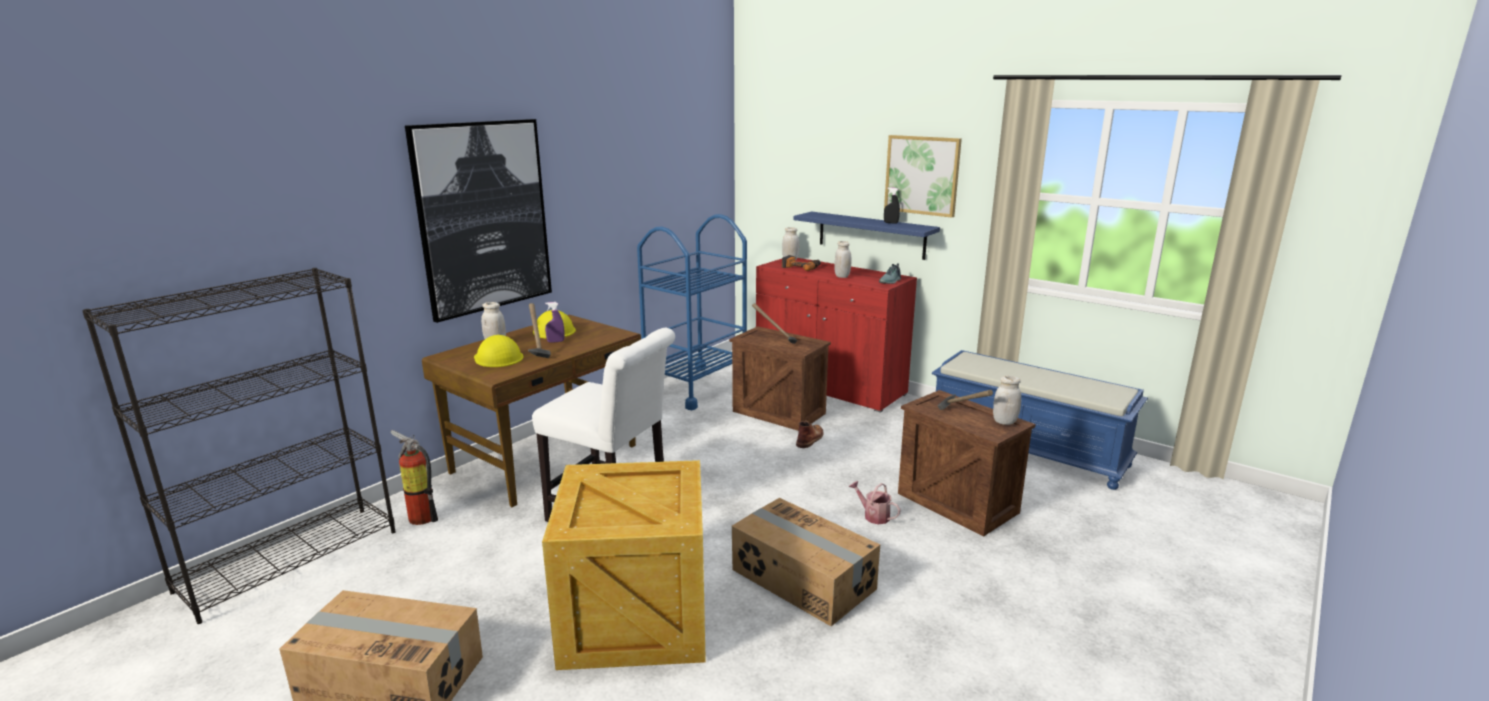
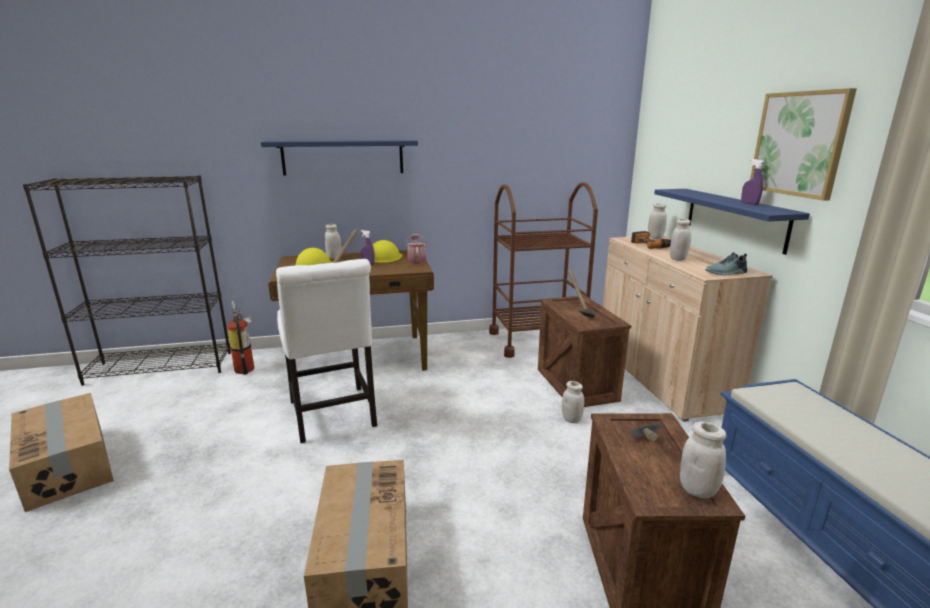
camera: 40 degrees right, 0 degrees up
(483, 217) = (343, 157): picture -> blue shelf
(633, 615) = (218, 505): crate -> none
(696, 387) = (537, 340): blue cart -> brown cart
(810, 438) = (571, 419): brown boot -> white jar
(829, 386) = (661, 377): red cabinet -> beige cabinet
(873, 515) = (522, 528): watering can -> watering can (416, 260)
(891, 223) = (749, 203): black spray bottle -> purple spray bottle

